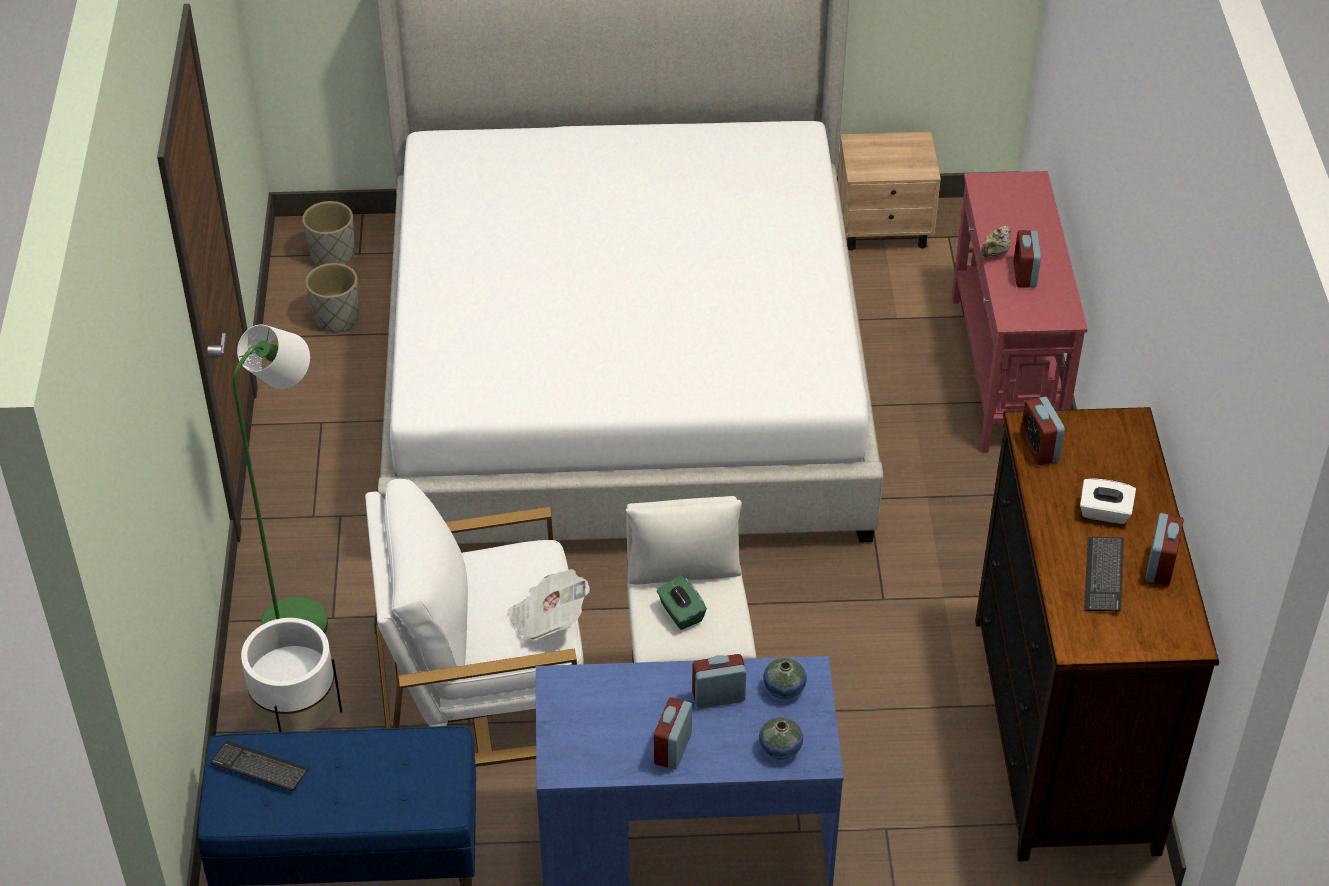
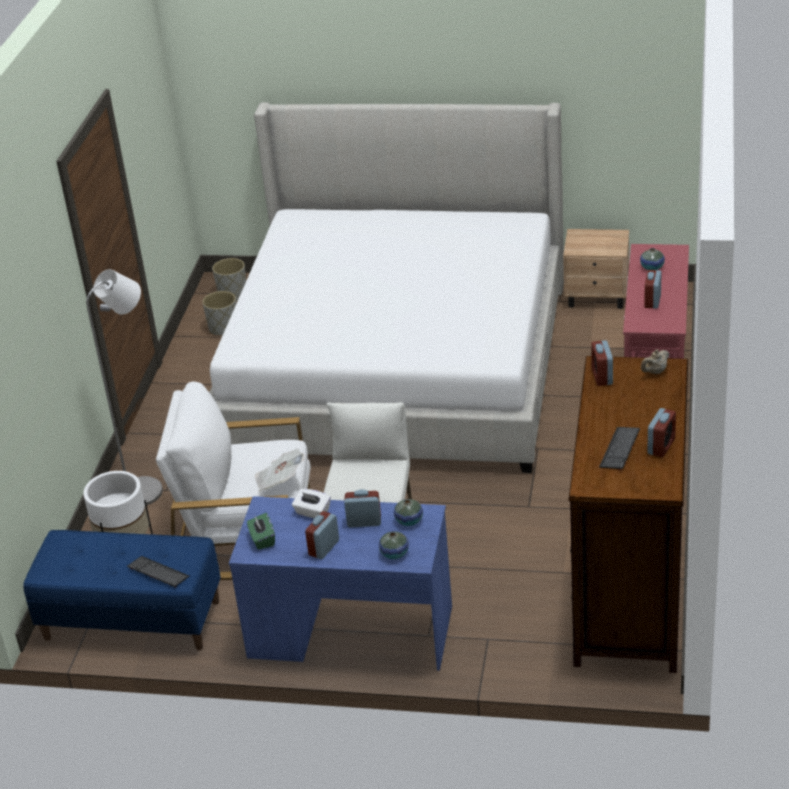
camera: 15 degrees right, 10 degrees down
(260, 767) = (73, 549): keyboard -> keyboard (158, 572)
(304, 617) = (148, 488): green floor lamp -> grey floor lamp
(681, 613) = (358, 476): green tissue box -> green tissue box (262, 539)
(995, 253) = (636, 288): beige teapot -> beige teapot (655, 372)
(1007, 214) = (652, 267): none -> vase
(1104, 513) = (633, 415): white tissue box -> white tissue box (312, 512)

